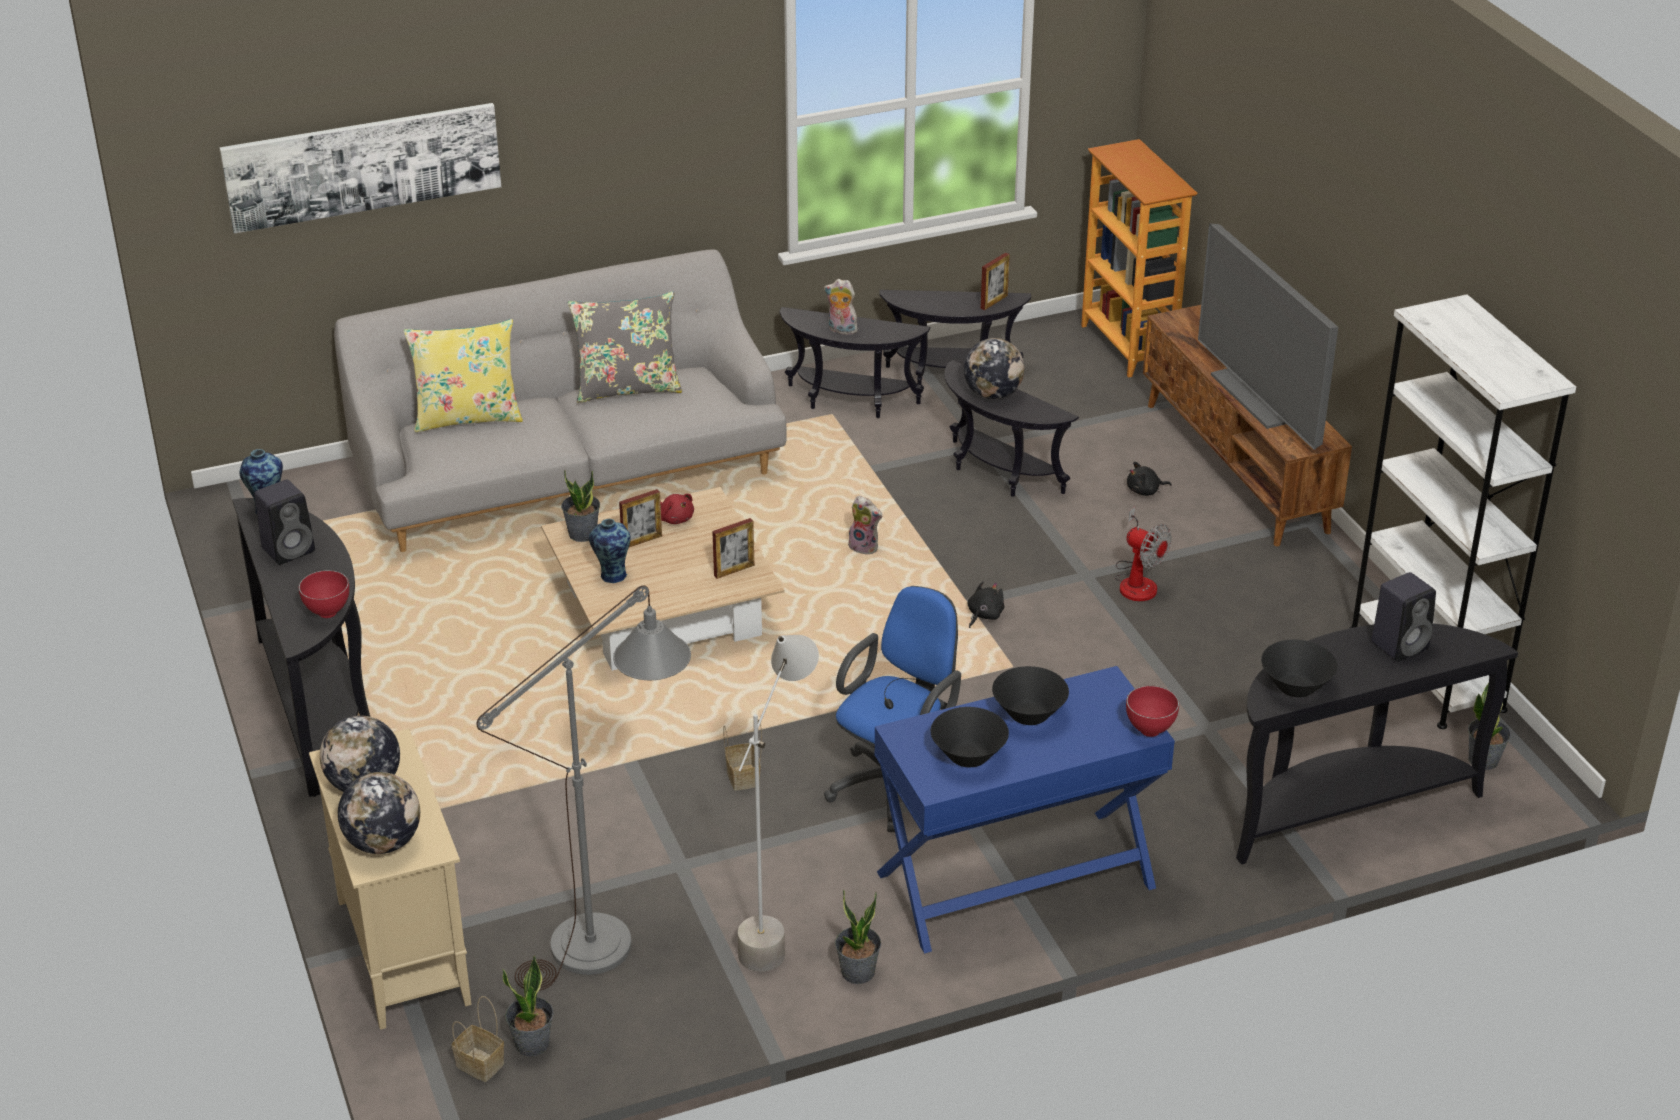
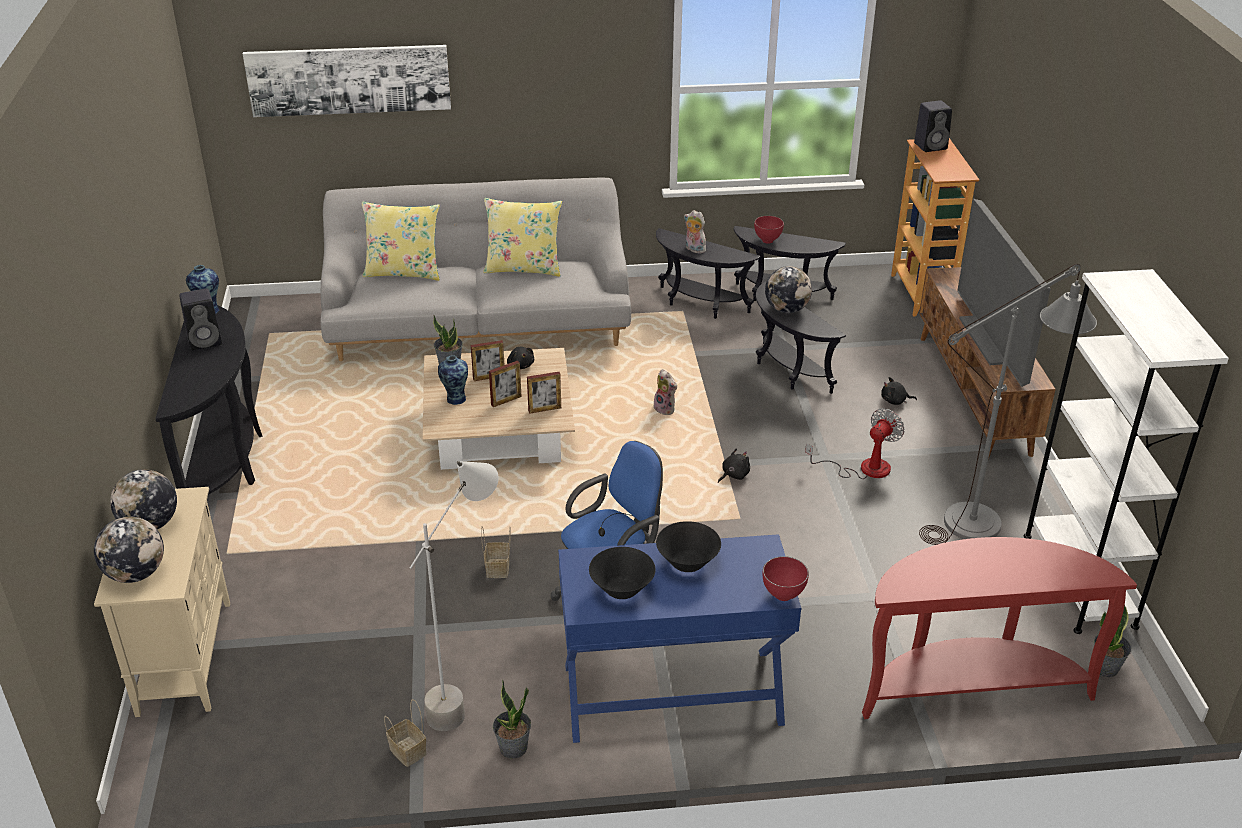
camera: 15 degrees right, 0 degrees up
(326, 613) = (202, 390): red bowl -> red bowl (766, 241)
(478, 1064) = (190, 762): basket -> basket (406, 751)
(532, 1044) = (238, 754): potted plant -> none
(611, 935) = (340, 676): grey floor lamp -> grey floor lamp (986, 519)
(627, 388) = (523, 268): grey pillow -> yellow pillow
(675, 518) = (520, 365): red plush toy -> black plush toy
(994, 302) = (815, 245): picture frame -> picture frame (506, 401)
(1137, 581) = (863, 468): fan -> fan turned 105 degrees counterclockwise
(1295, 687) = (924, 580): black bowl -> none
(1343, 807) = (969, 685): black console table -> red console table
(1400, 644) = (1031, 559): black speaker -> black speaker (931, 146)

